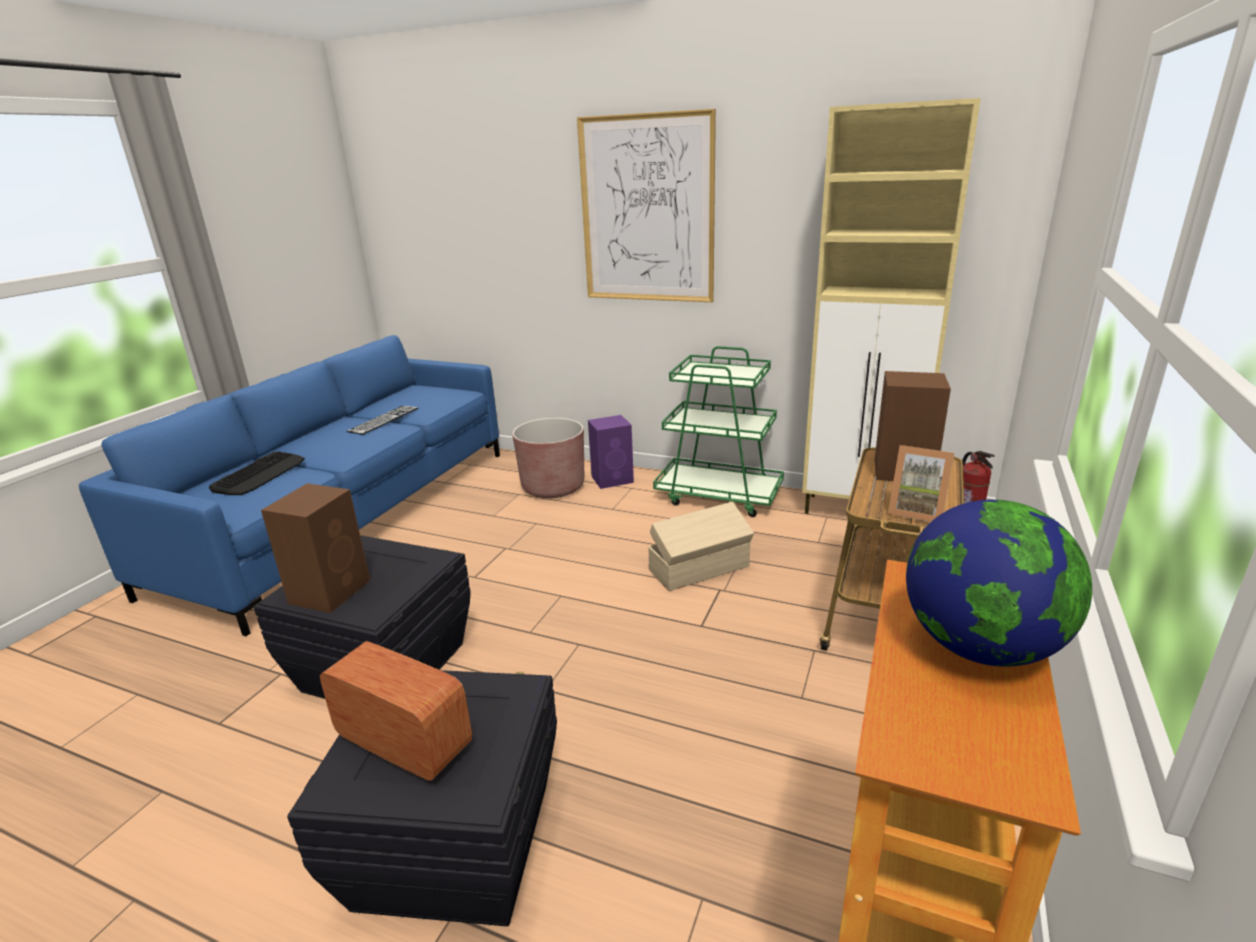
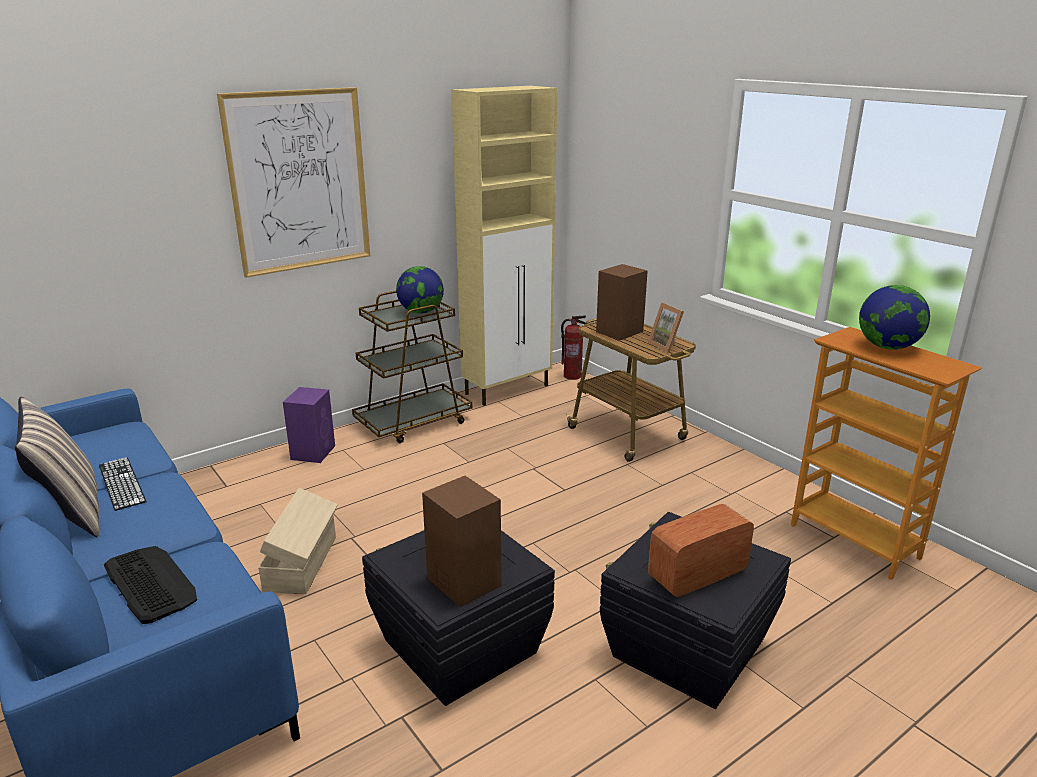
camera: 60 degrees left, 0 degrees up
(338, 424) = (71, 513): none -> pillow
(553, 487) = (278, 483): brown planter -> none
(700, 569) = (500, 465): beige storage box -> beige storage box (303, 562)
(719, 496) = (414, 422): green cart -> brown cart
(735, 375) = (421, 312): none -> globe
(916, 511) = (666, 346): picture frame -> picture frame turned 90 degrees clockwise

